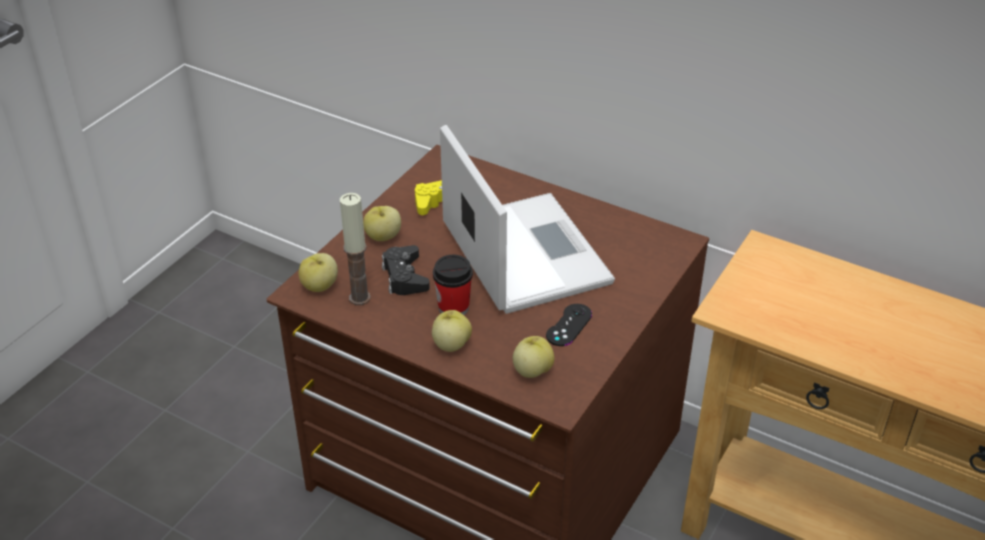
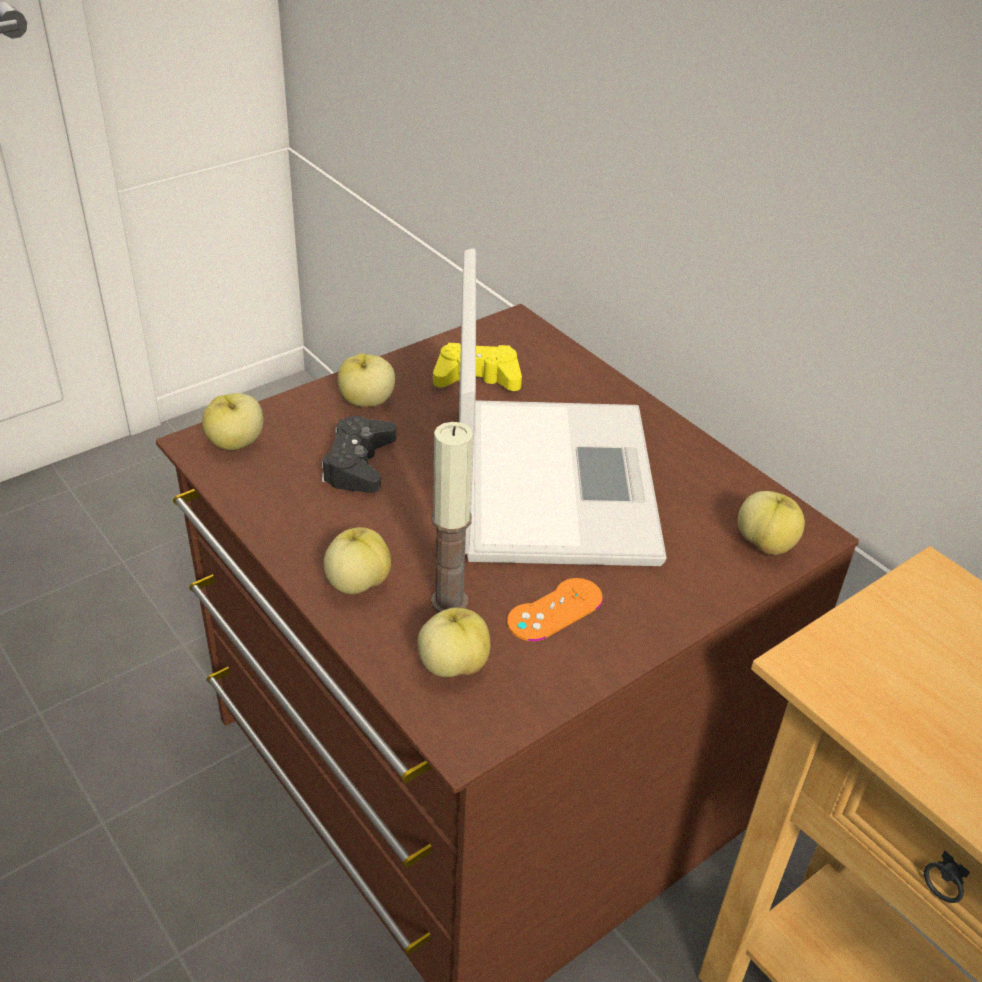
camera: 20 degrees right, 0 degrees up
(359, 298) = (276, 474): candle -> candle (449, 601)
(453, 308) = (397, 529): cup -> none
(569, 325) = (555, 610): black game controller -> orange game controller
(661, 254) = (765, 544): none -> apple

